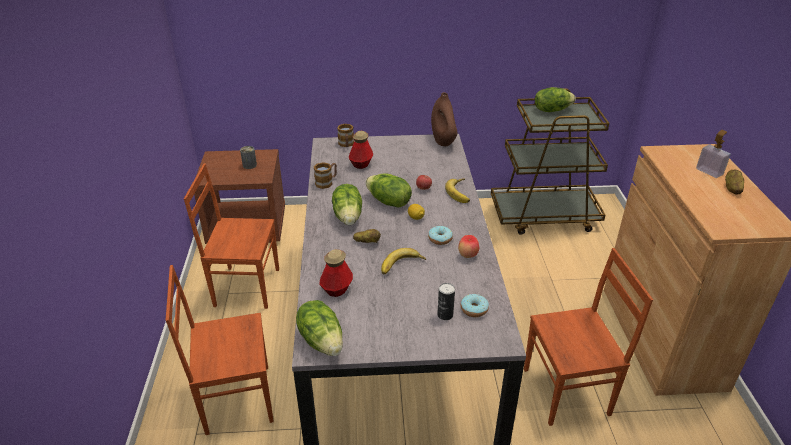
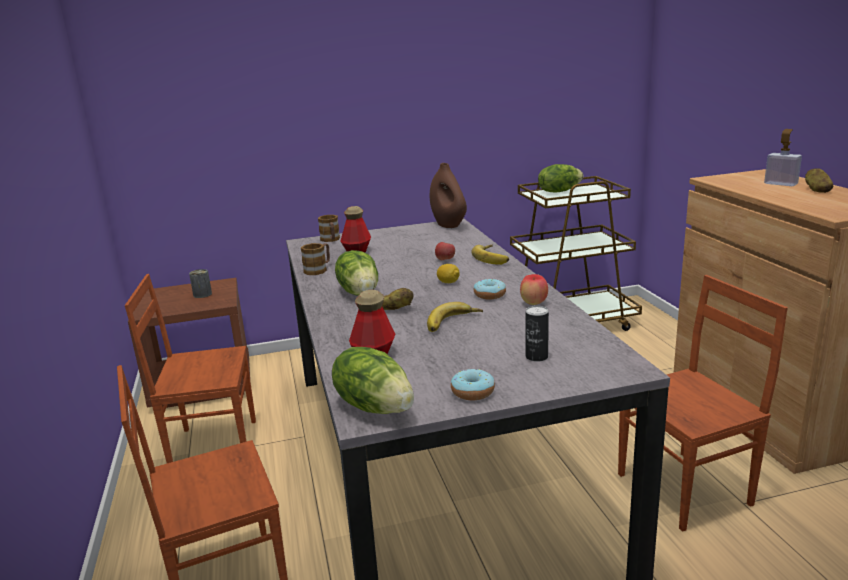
camera: 10 degrees left, 15 degrees down
(388, 202) = (406, 275): lettuce -> none
(474, 309) = (572, 346): donut -> donut (472, 392)

